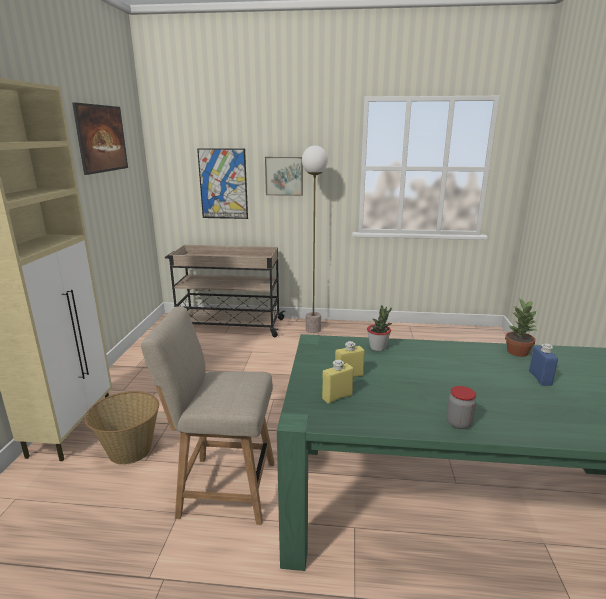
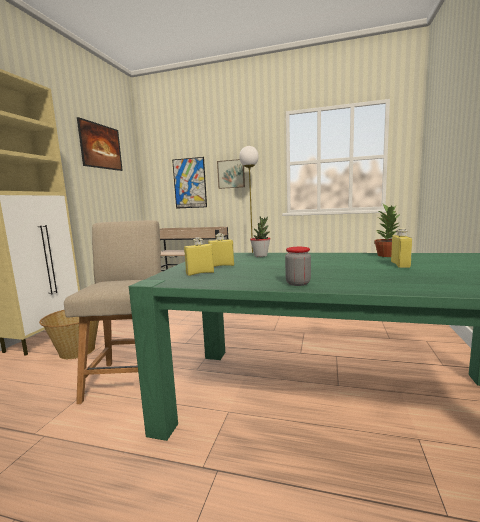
camera: 10 degrees right, 10 degrees down
(222, 488) = (131, 377): beige chair -> beige chair turned 75 degrees clockwise
(540, 378) = (400, 265): blue bottle -> yellow bottle

